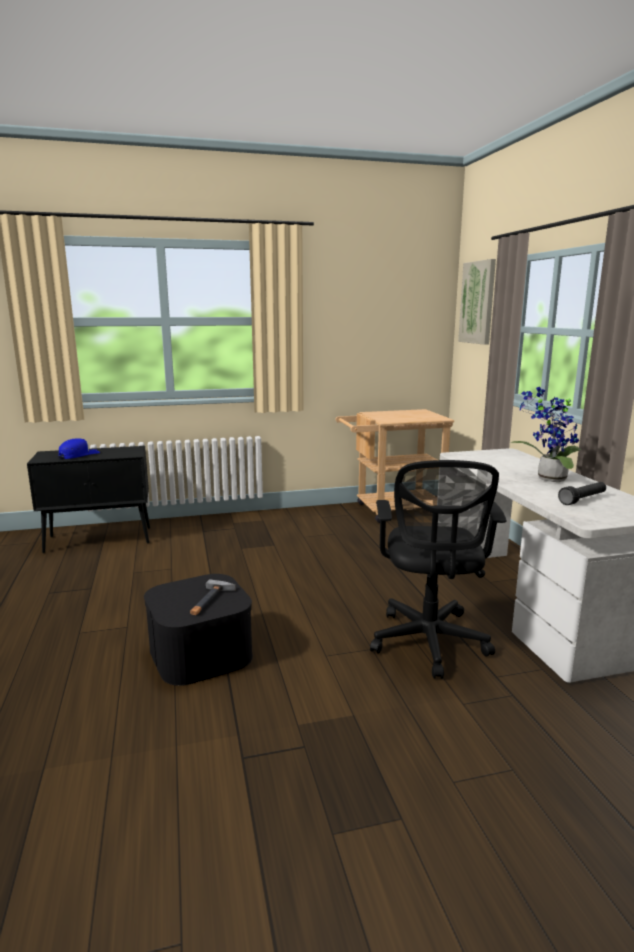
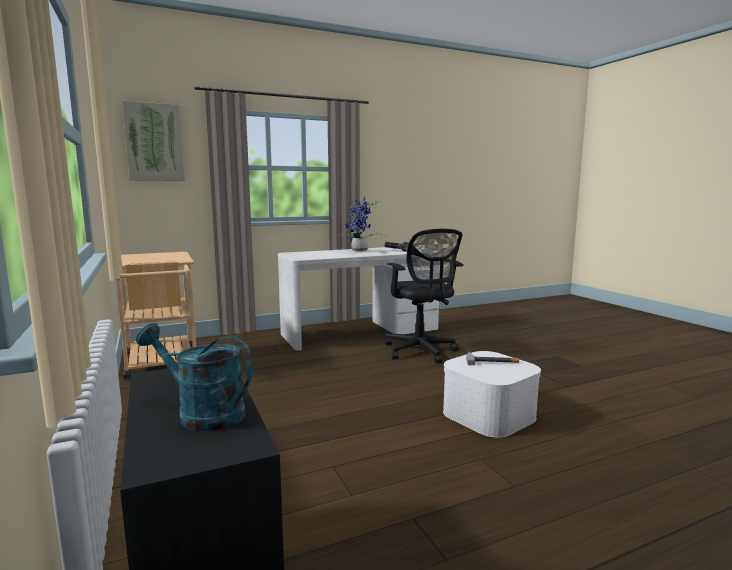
camera: 100 degrees left, 5 degrees down
(78, 455) = (202, 413): blue cap -> turquoise watering can
(201, 652) = (488, 414): black storage box -> white storage box
(429, 644) = (421, 352): black office chair -> black office chair turned 75 degrees clockwise

